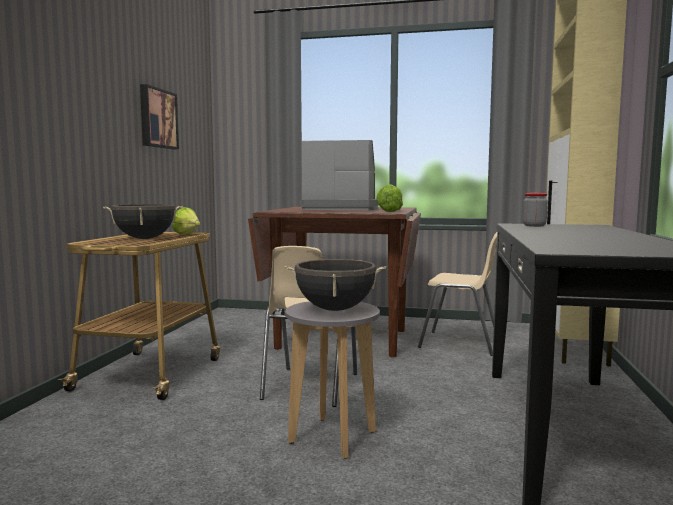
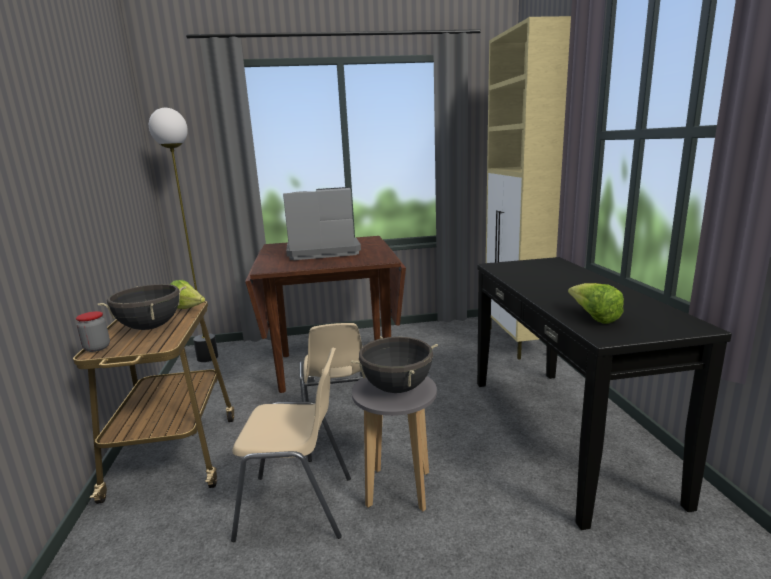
camera: 20 degrees left, 10 degrees up
(157, 118) = (108, 174): picture -> none
(230, 317) = (208, 357): none -> floor lamp
(389, 211) = (378, 256): lettuce -> lettuce (593, 317)
(461, 343) = (434, 352): beige chair -> beige chair (297, 507)
(534, 226) = (514, 268): jar -> jar (97, 348)

